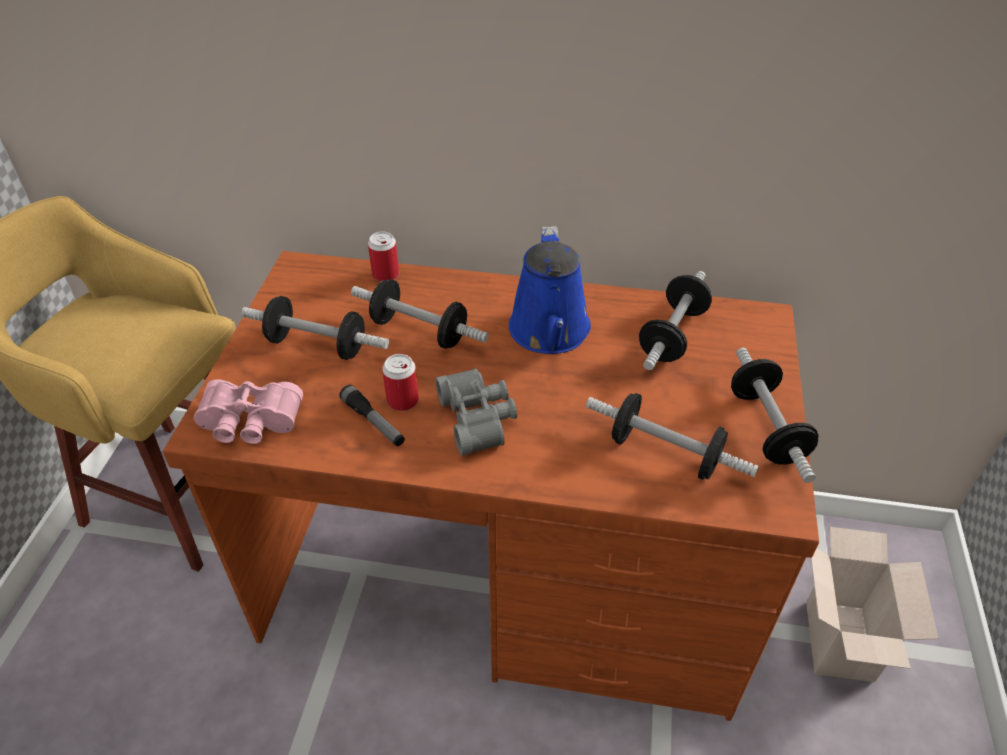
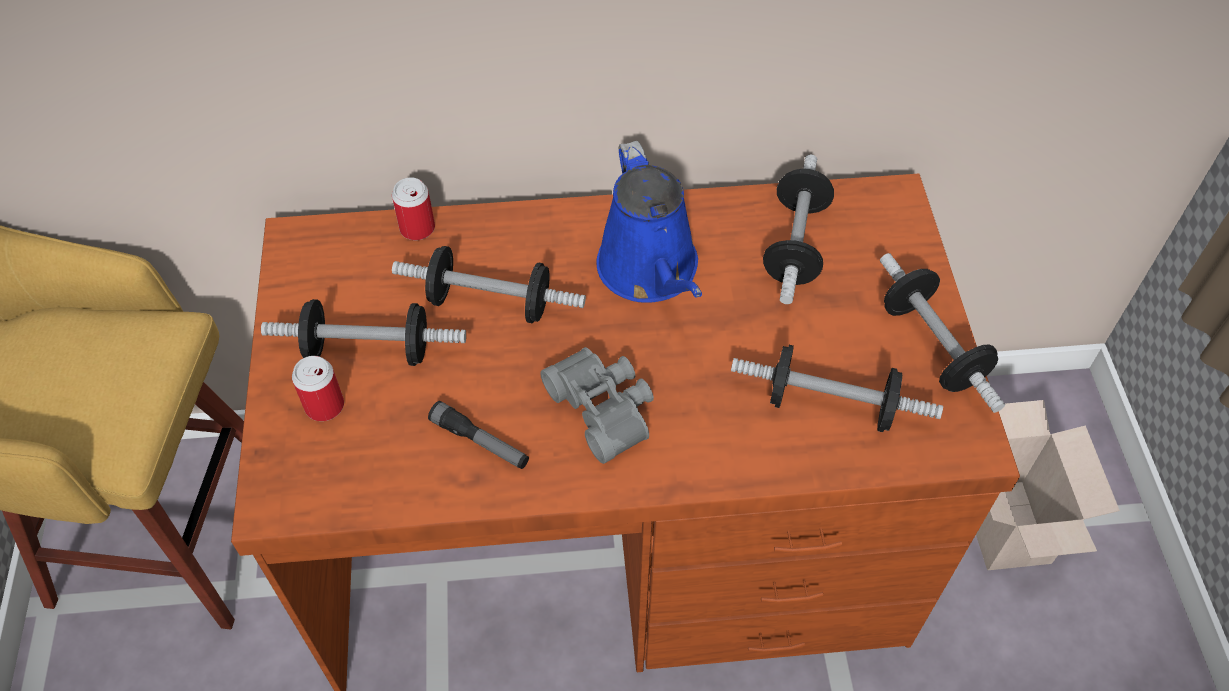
camera: 15 degrees left, 10 degrees up
(249, 424) = (327, 479): pink binoculars -> none
(403, 400) = (505, 404): can -> can (324, 406)

